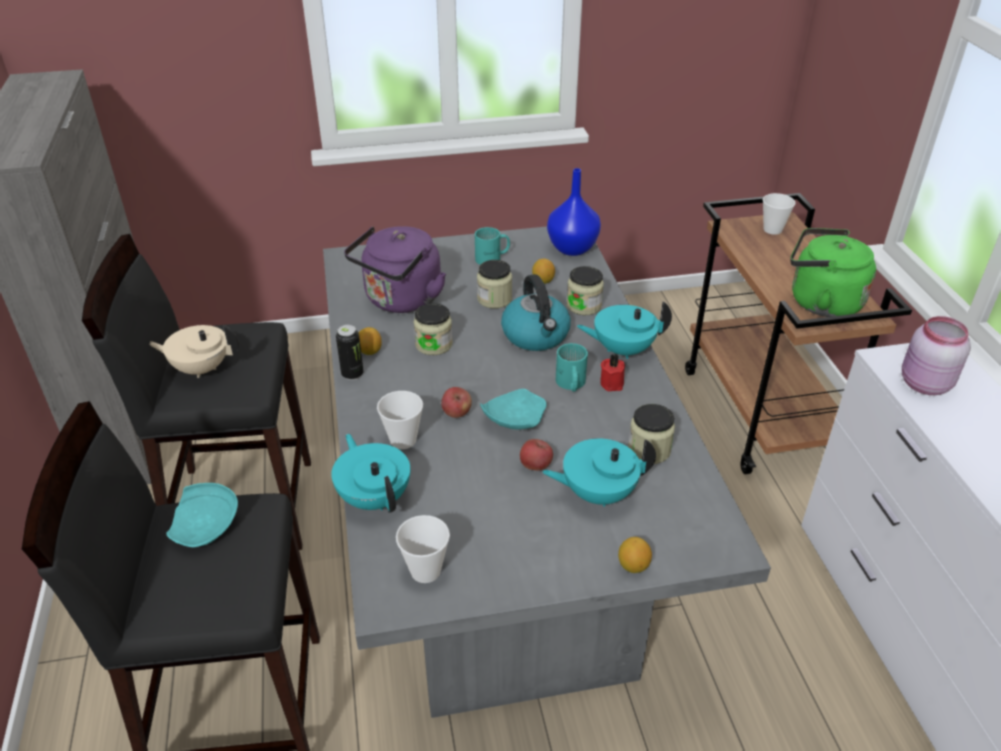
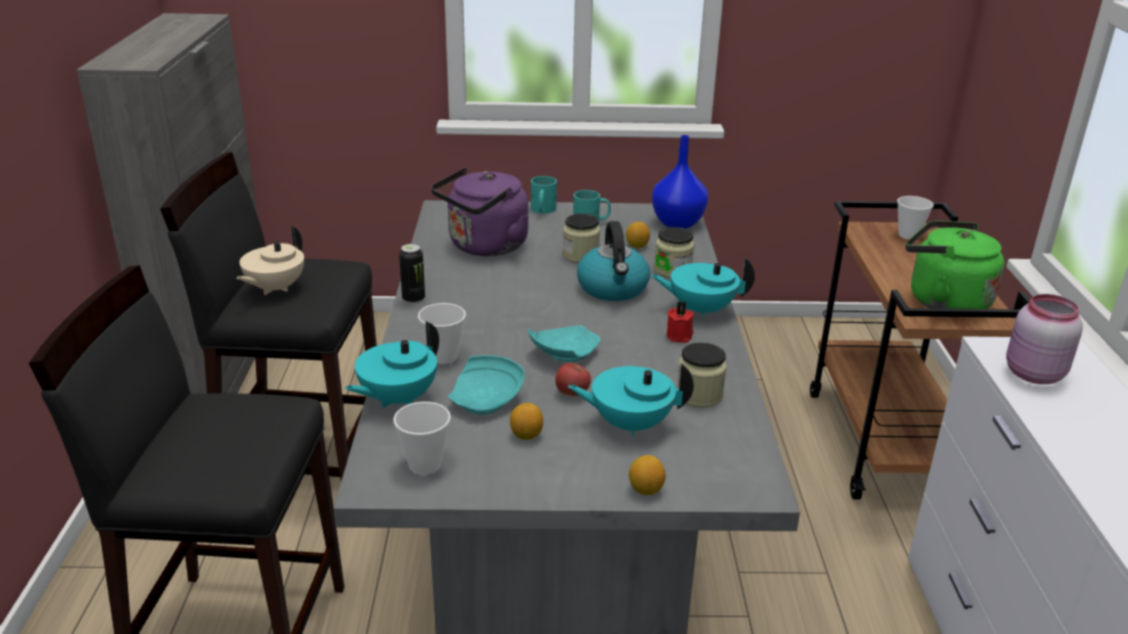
camera: 10 degrees right, 10 degrees down
(201, 368) = (274, 288): beige teapot -> beige teapot turned 75 degrees counterclockwise
(206, 526) = (230, 413): turquoise plate -> turquoise plate (487, 399)
(370, 351) = (438, 283): lemon -> lemon (526, 435)
(374, 497) = (397, 398): turquoise teapot -> turquoise teapot turned 120 degrees counterclockwise
(434, 344) = (504, 285): jar -> none
(456, 413) = (506, 341): apple -> none
(570, 384) = (634, 331): turquoise mug -> turquoise mug (541, 210)

